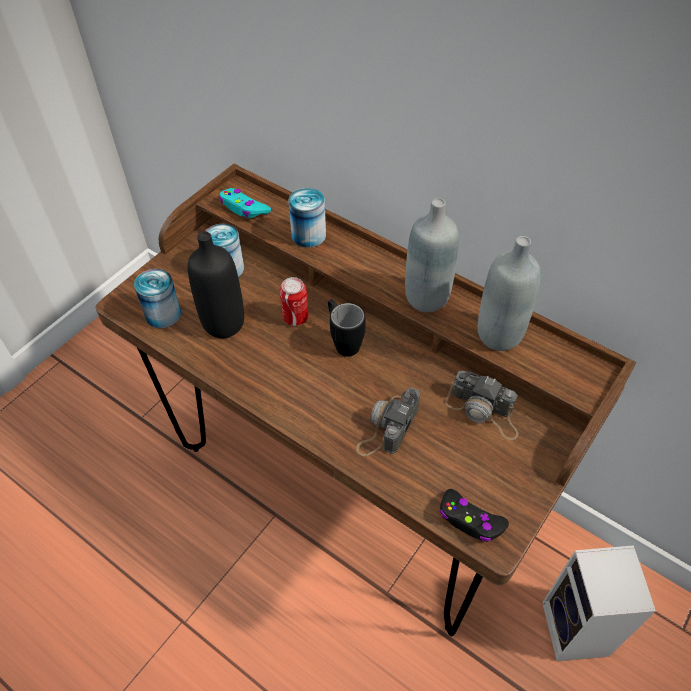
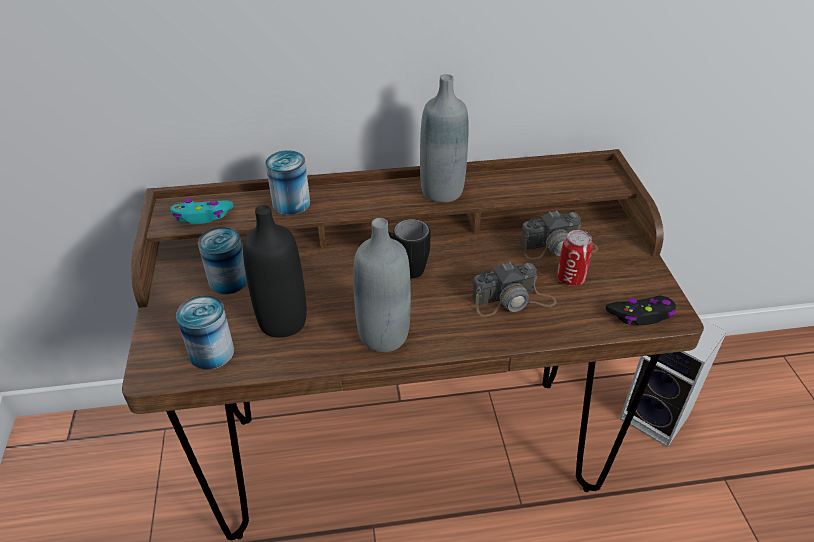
camera: 45 degrees left, 10 degrees down
(295, 317) = (341, 277): can -> can (570, 278)
(388, 427) = (513, 300): camera -> camera turned 90 degrees counterclockwise
(499, 334) = (521, 184): grey bottle -> grey bottle (383, 335)

